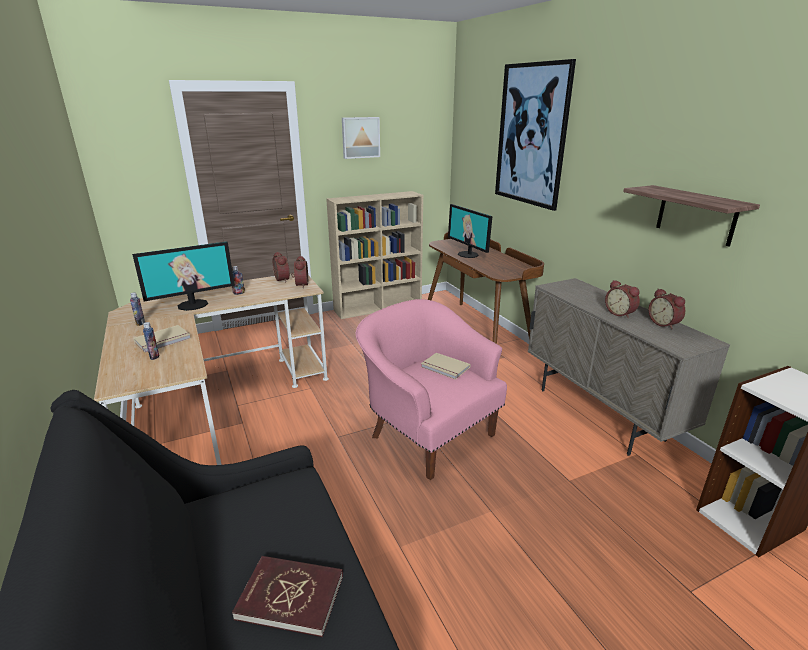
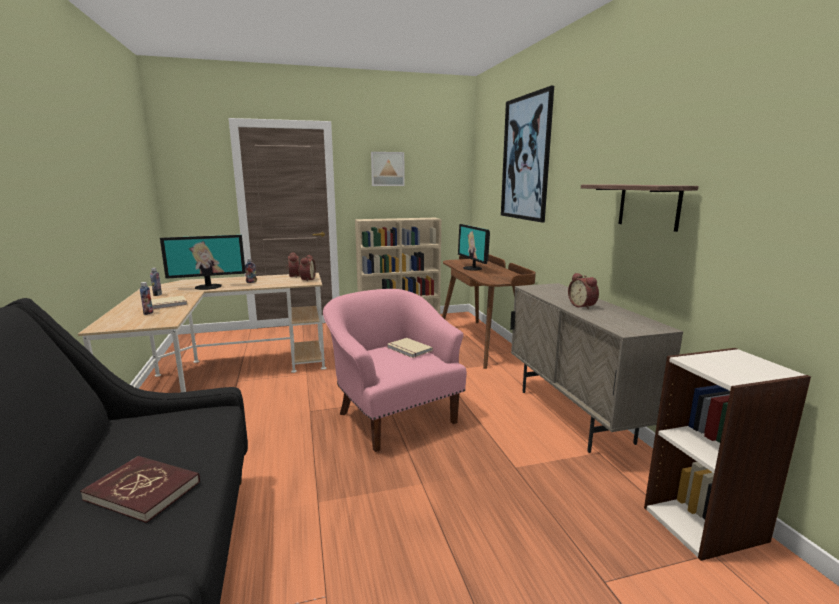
camera: 10 degrees right, 10 degrees down
(664, 324) = (623, 314): alarm clock -> none

